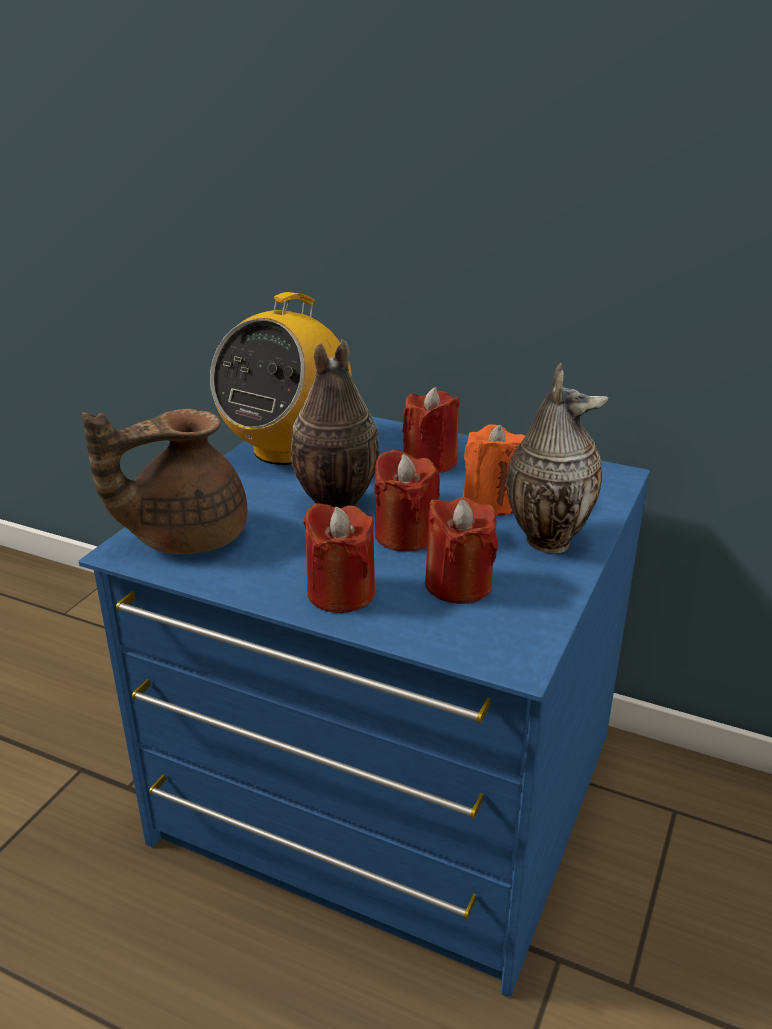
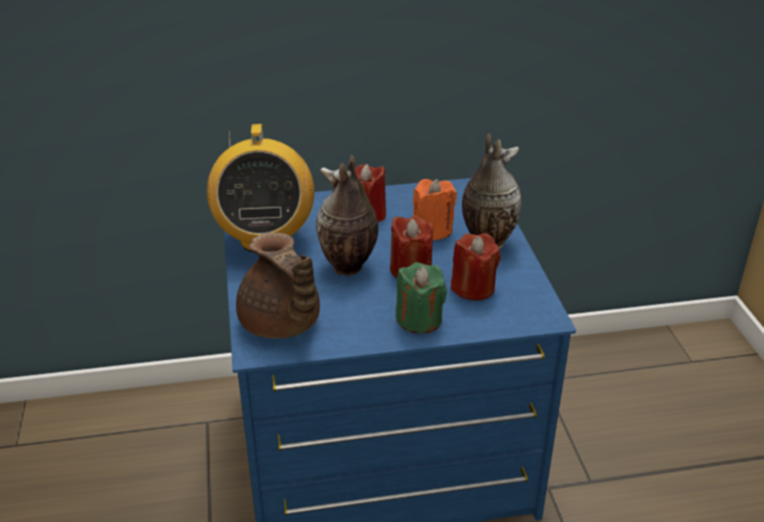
camera: 35 degrees left, 5 degrees up
(184, 536) = (281, 325): brown teapot -> brown teapot turned 60 degrees counterclockwise
(341, 593) = (419, 319): red candle -> green candle

